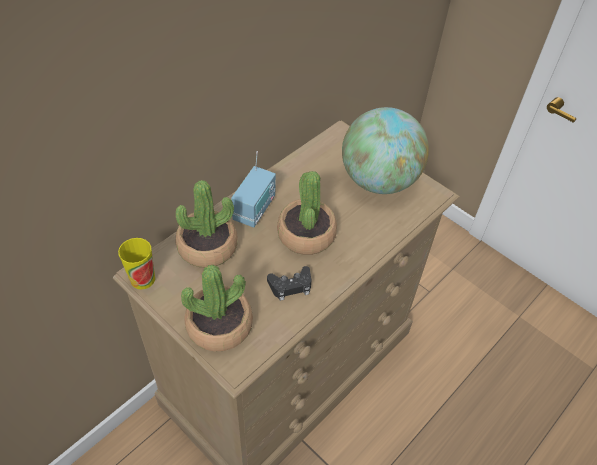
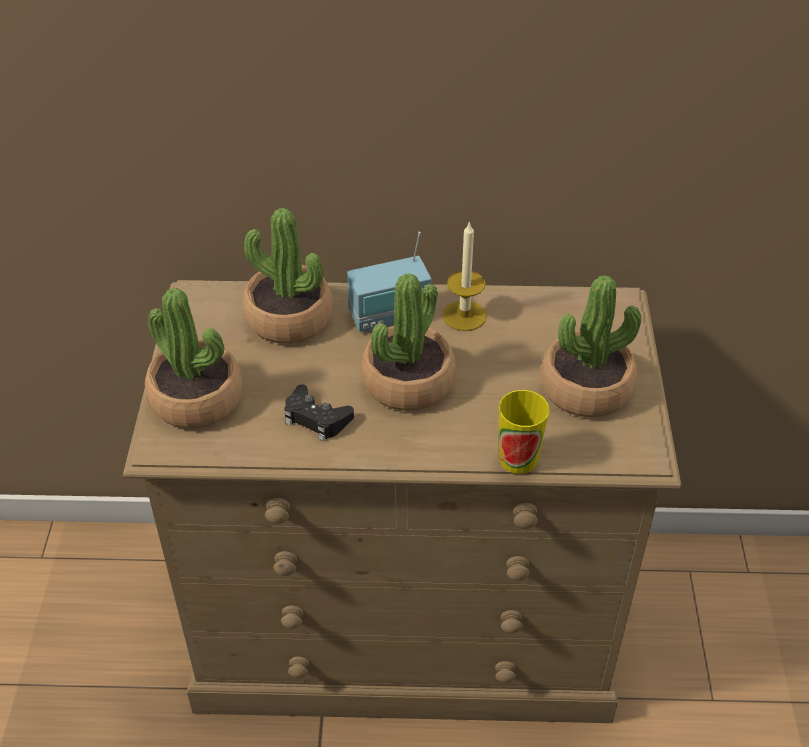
camera: 50 degrees right, 5 degrees down
(142, 279) = (190, 303): cup -> cup (518, 458)
(287, 184) = (464, 315): none -> candle
(378, 181) = (586, 388): globe -> potted plant

